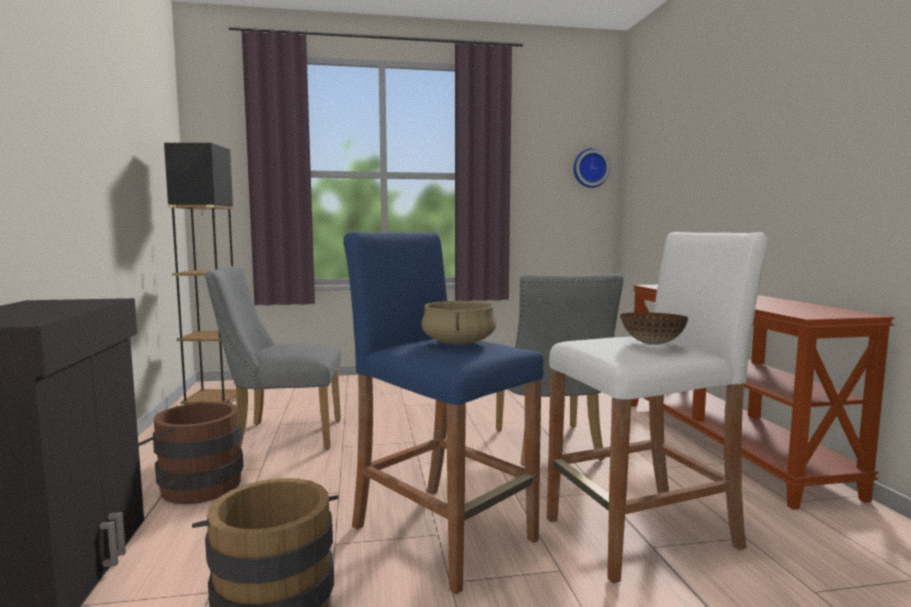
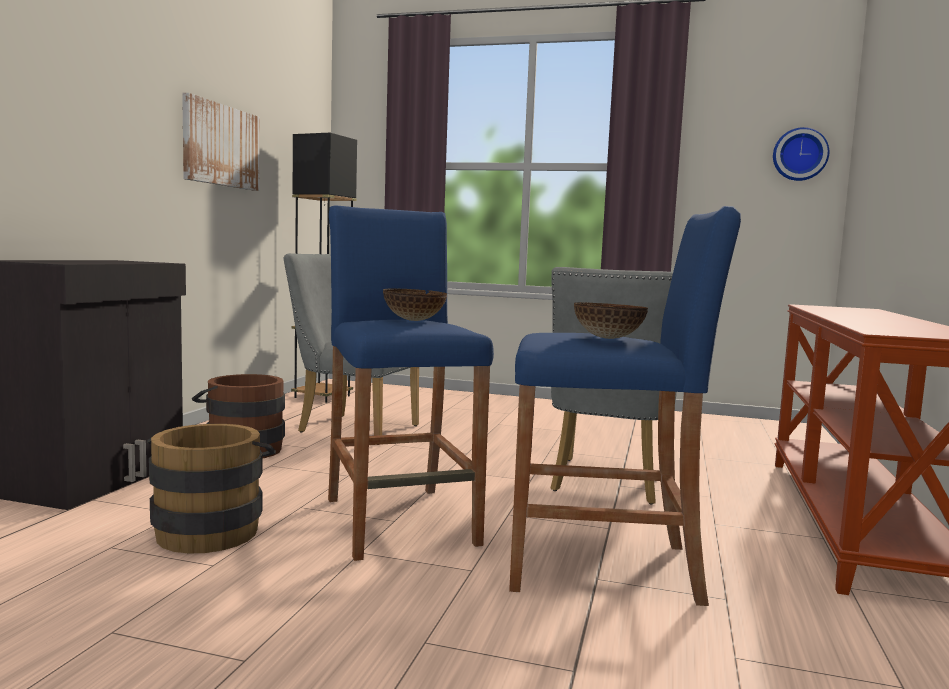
camera: 25 degrees right, 0 degrees up
(103, 156) = (221, 145): none -> picture
(459, 343) = (414, 320): beige cooking pot -> bowl
(642, 534) = (601, 567): white stool -> blue stool

